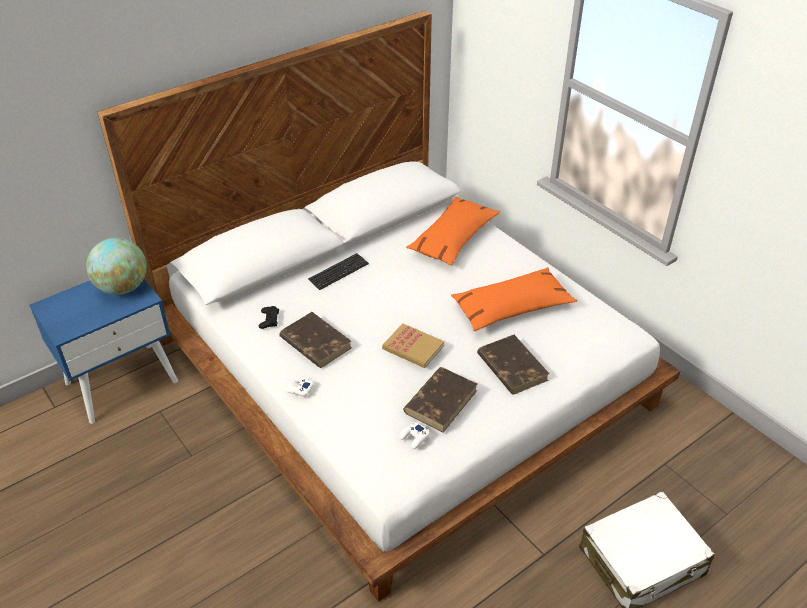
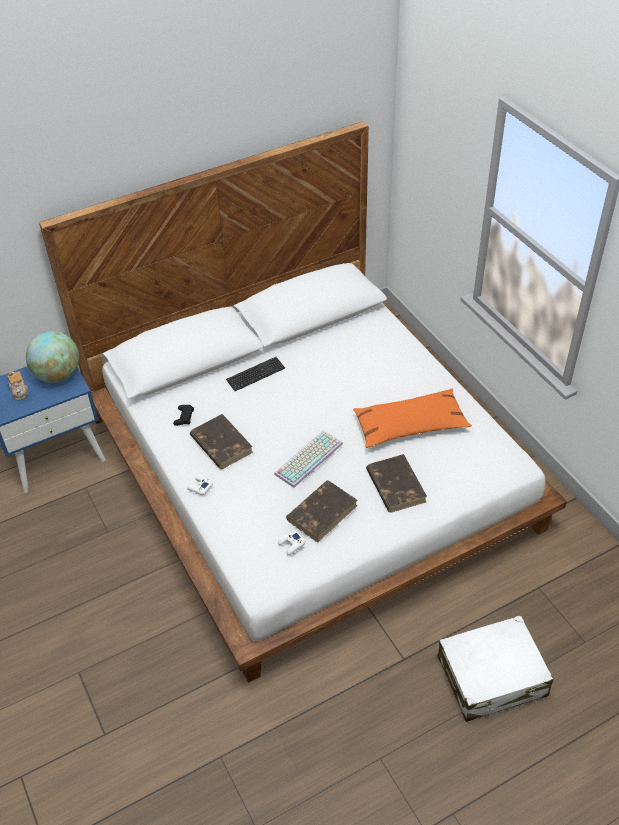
camera: 10 degrees right, 5 degrees up
(81, 307) = (19, 391): none -> teapot
(413, 347) = (308, 457): book -> keyboard
(453, 239) = (370, 348): orange pillow -> none

